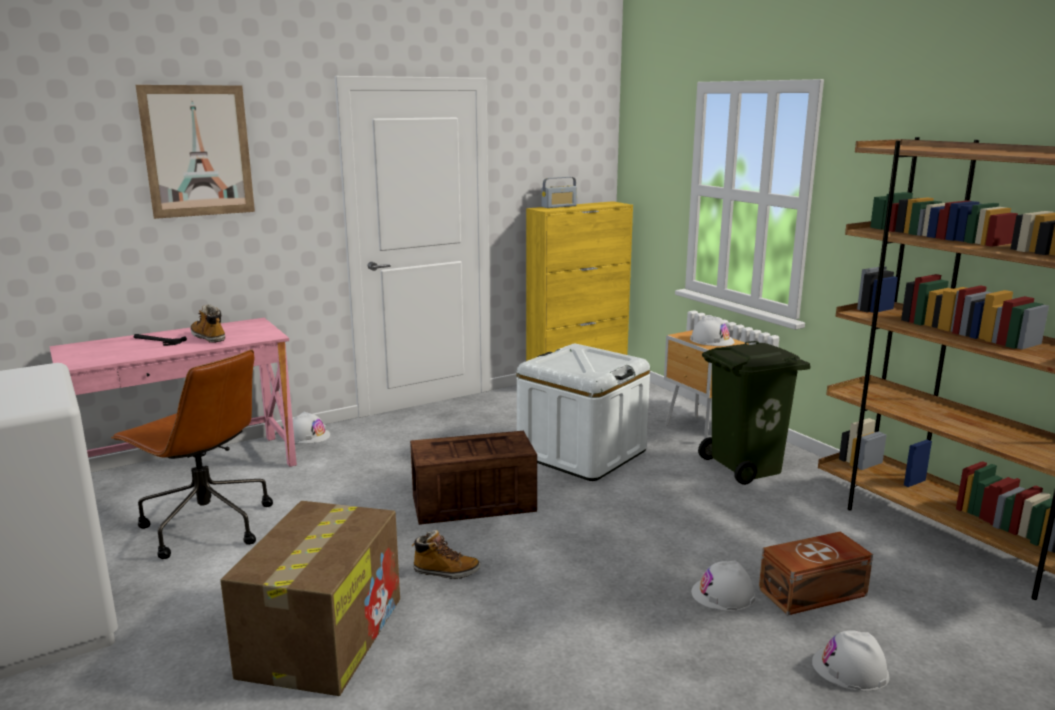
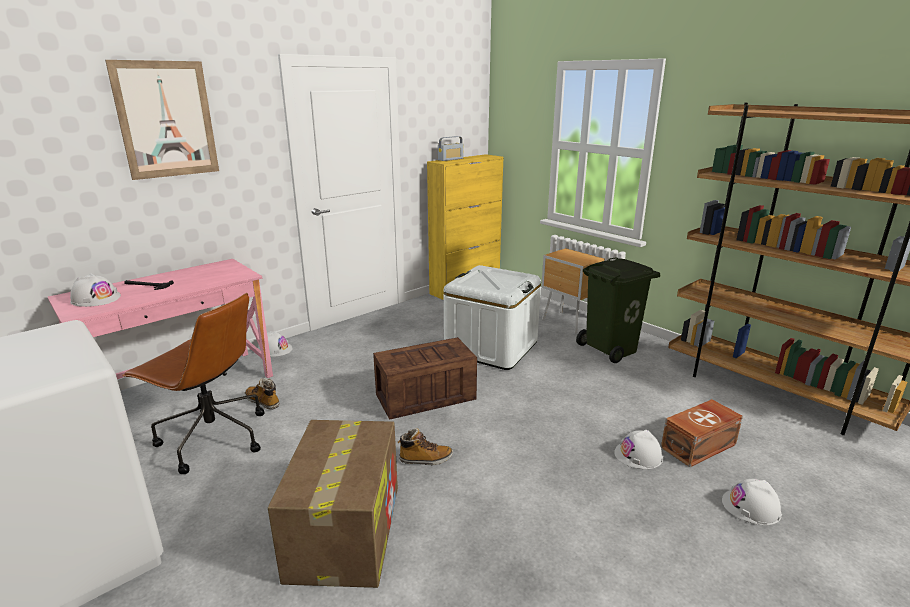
camera: 10 degrees left, 5 degrees up
(209, 338) = (192, 280): boot -> boot (263, 402)
(711, 340) = (578, 257): white hard hat -> white hard hat (96, 299)

